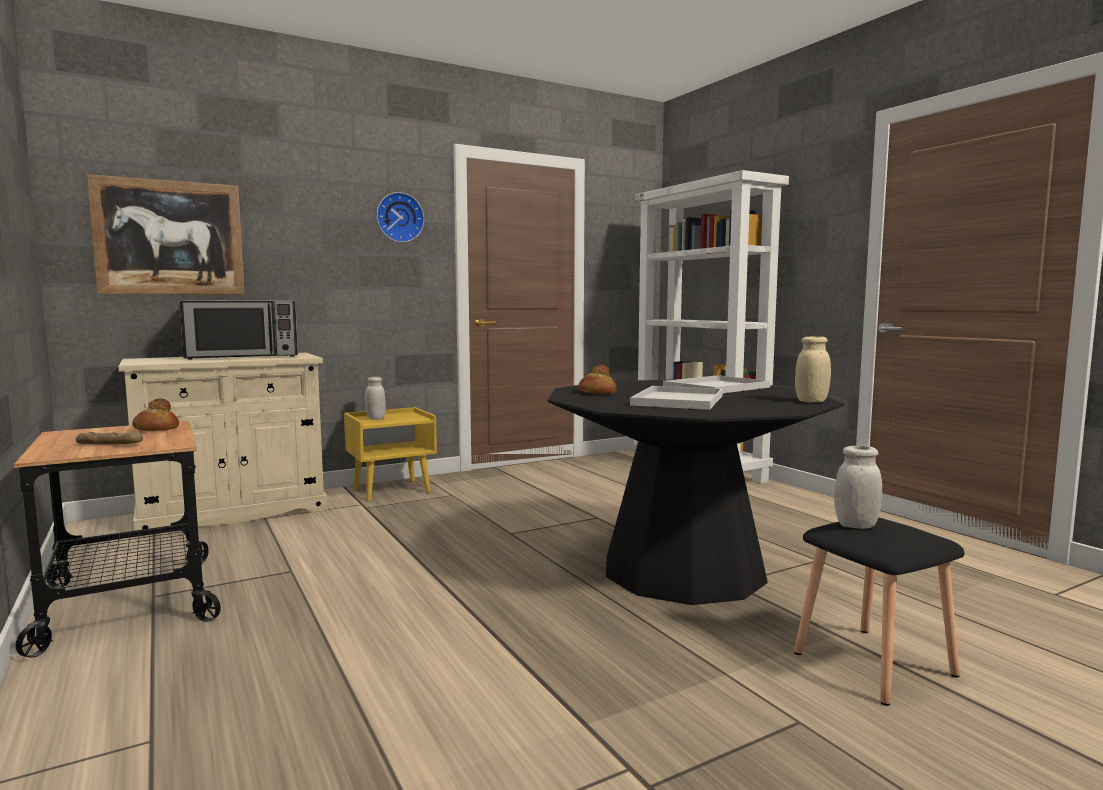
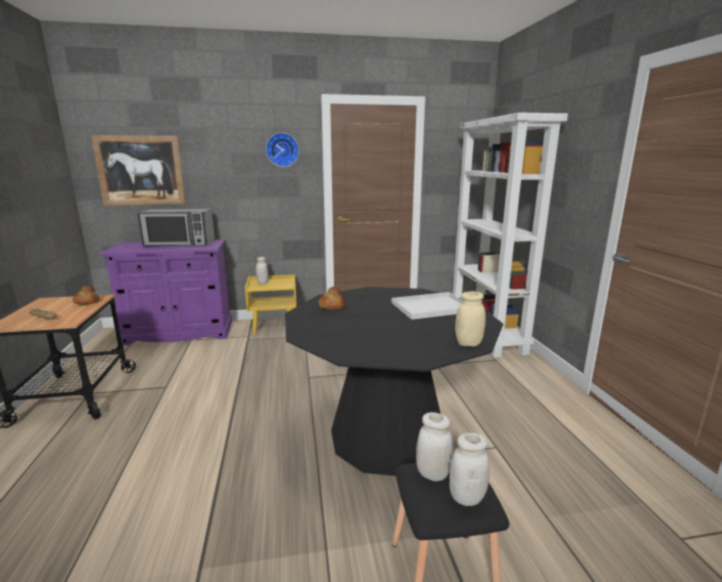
camera: 20 degrees right, 10 degrees up
(233, 512) = (179, 332): beige cabinet -> purple cabinet
(677, 400) = (368, 326): white tray -> none
(911, 533) = (466, 497): none -> white jar

